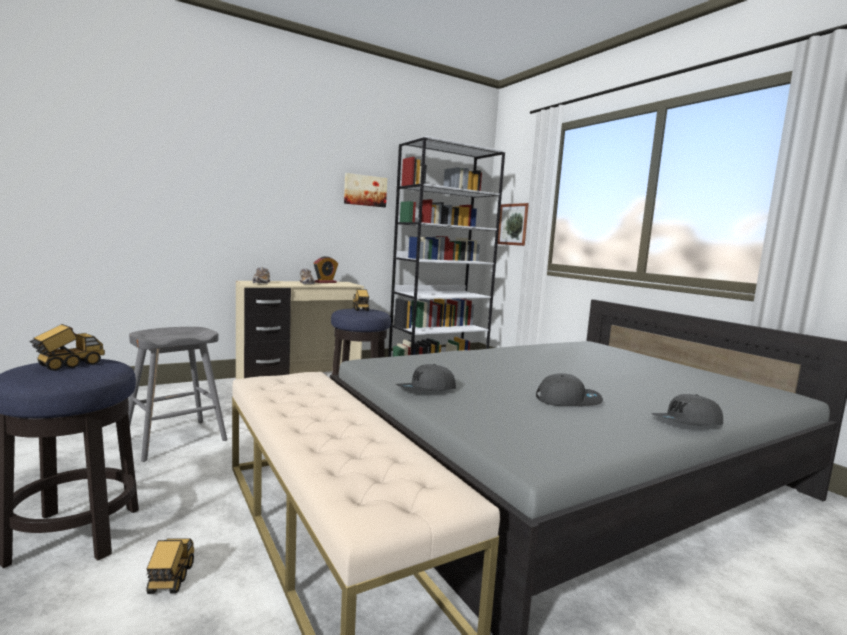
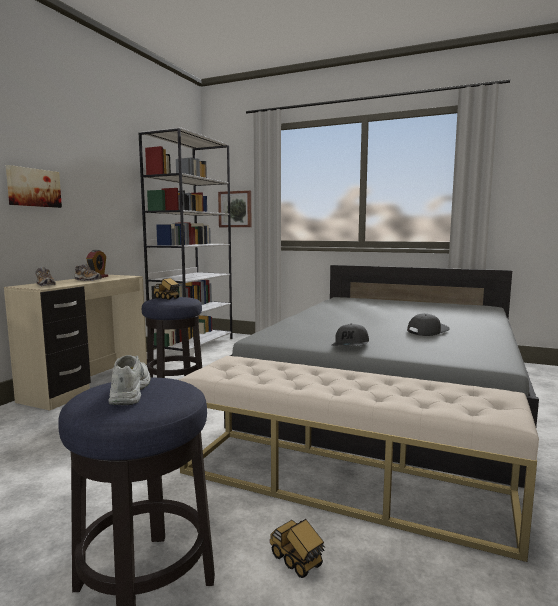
camera: 35 degrees left, 0 degrees up
(68, 365) = (129, 391): toy truck -> white shoe
(174, 440) = (68, 474): grey stool -> none
(365, 190) = (113, 179): picture -> picture (33, 187)
(687, 423) = (495, 329): grey cap -> none

